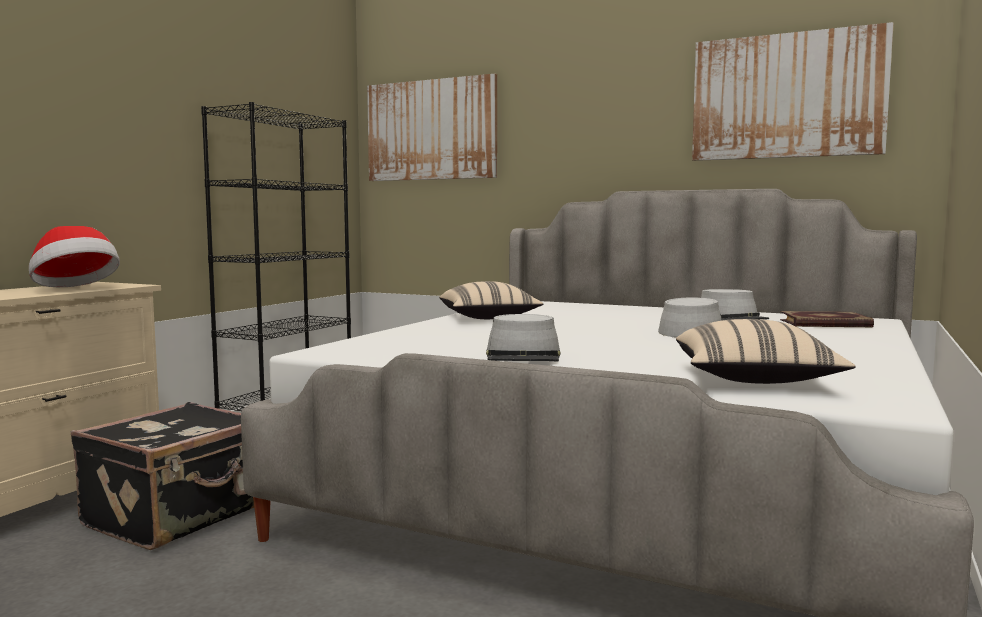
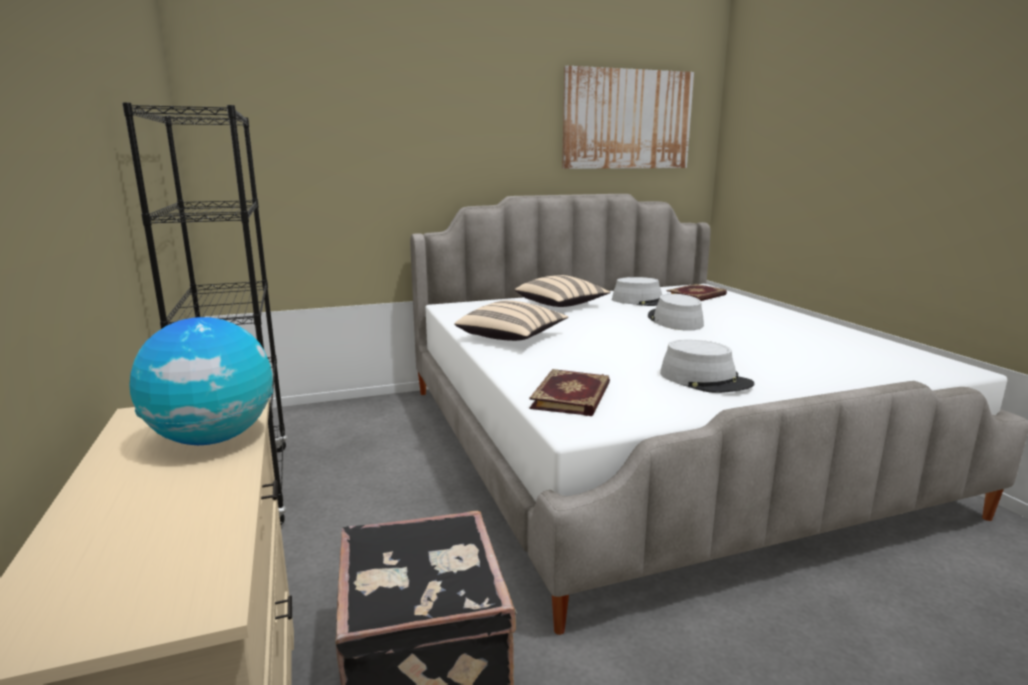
camera: 45 degrees left, 10 degrees up
(75, 289) = (213, 438): hat -> globe
(383, 344) = (572, 396): none -> book
(431, 130) = (291, 124): picture -> none
(754, 381) = (862, 365): beige pillow -> beige pillow (561, 305)

